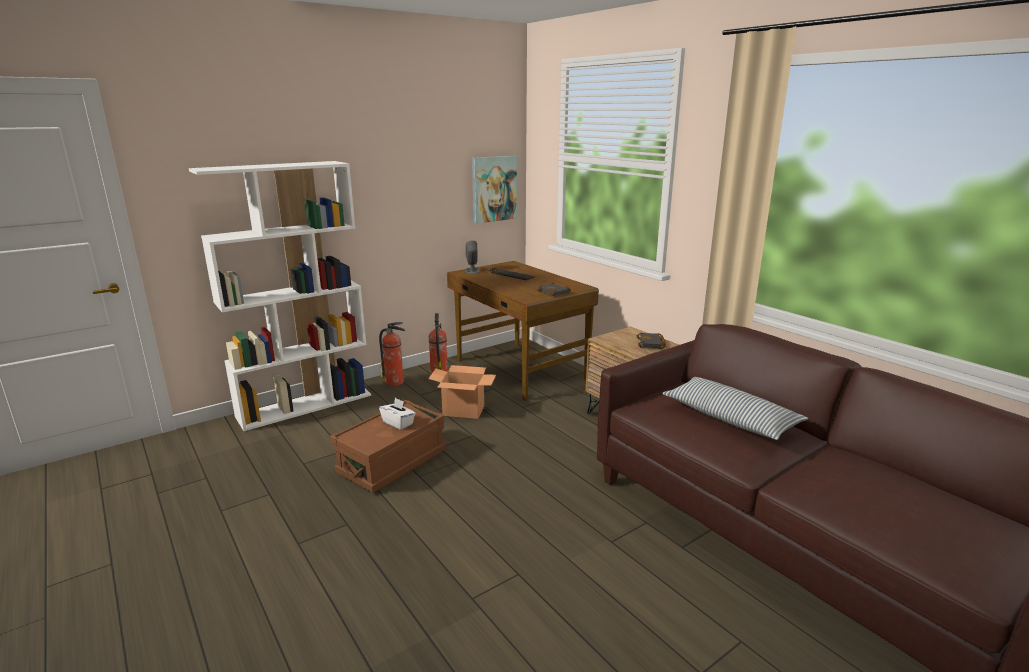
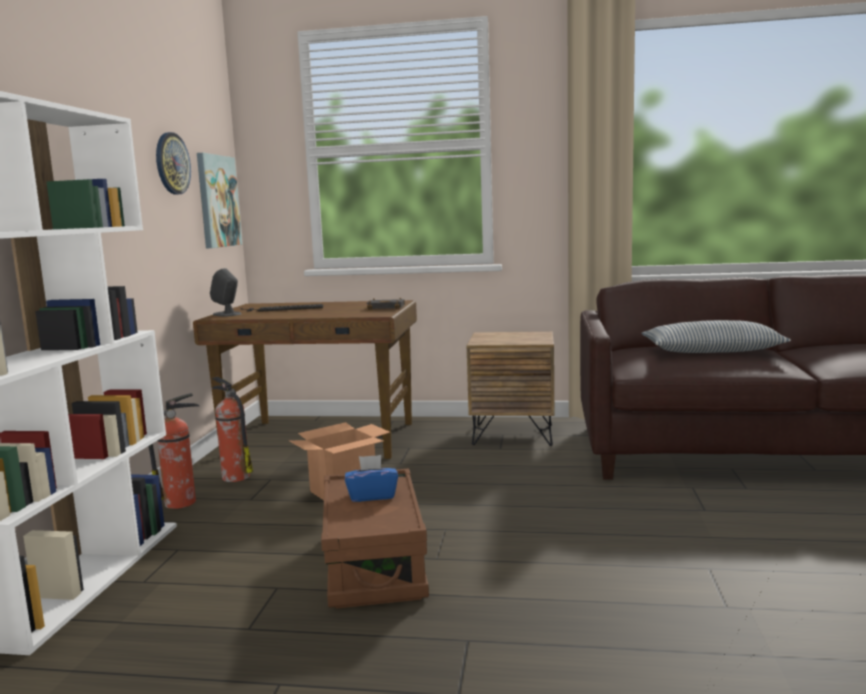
camera: 45 degrees left, 10 degrees down
(398, 423) = (372, 495): white tissue box -> blue tissue box
(441, 169) = (172, 163): none -> wall clock
(651, 344) = (528, 335): black book -> none

